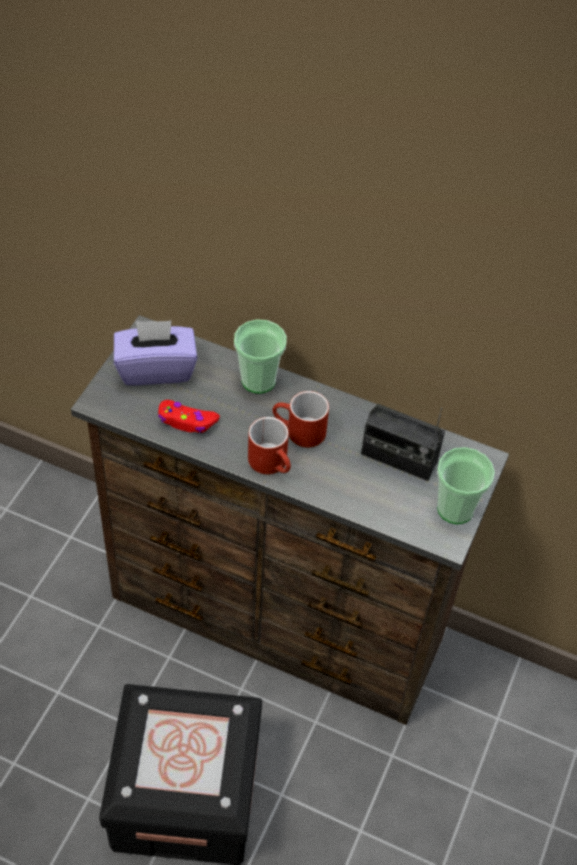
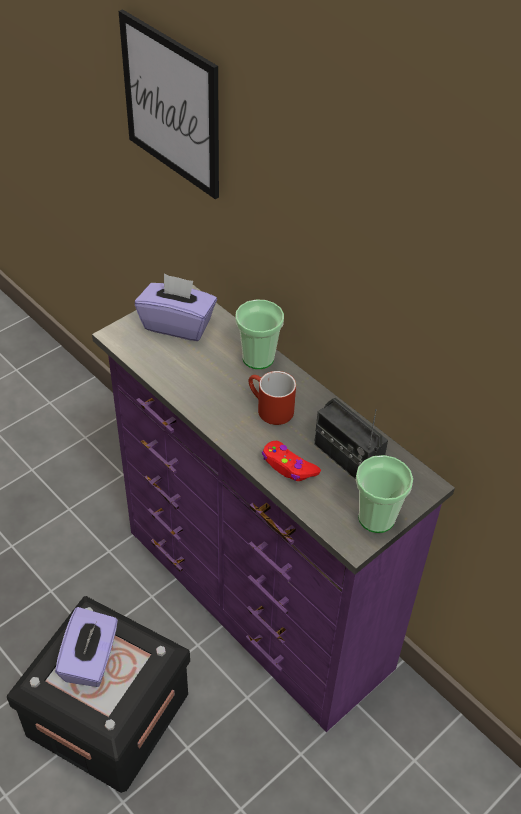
camera: 25 degrees right, 5 degrees down
(100, 138) = (171, 105): none -> picture
(171, 747) = (90, 659): none -> purple tissue box
(187, 421) = (179, 371): red game controller -> red game controller (288, 466)
(273, 464) = (231, 427): red mug -> none
(276, 622) = (254, 601): brown dresser -> purple dresser

